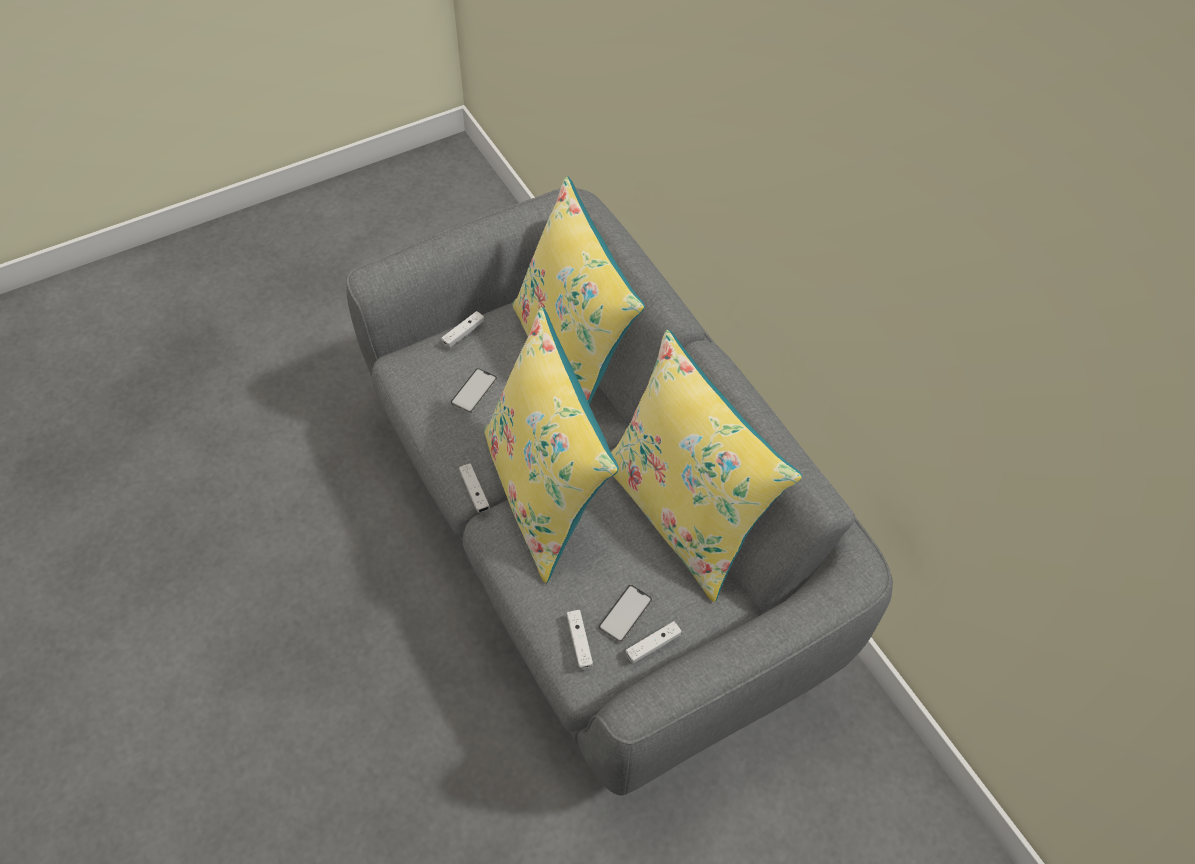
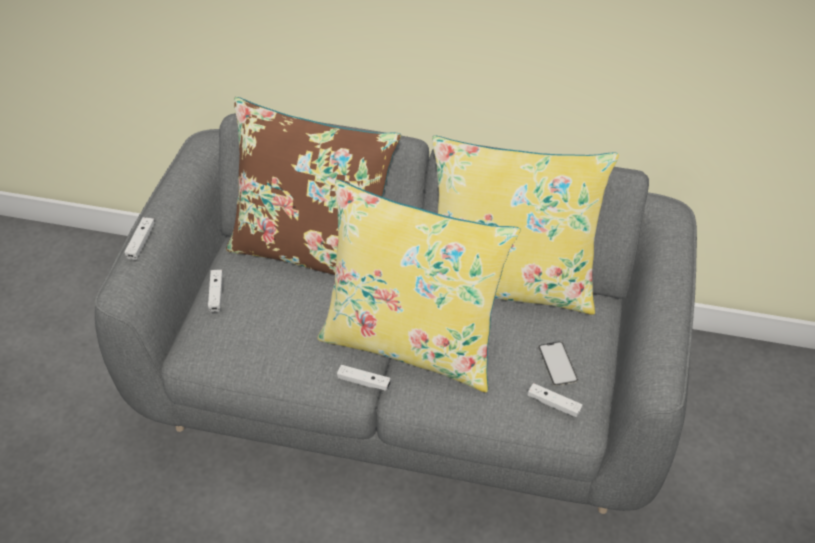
camera: 45 degrees left, 10 degrees down
(474, 390) = (277, 322): phone -> none
(571, 356) = (314, 251): yellow pillow -> brown pillow
(653, 645) = (595, 367): white game controller -> white game controller (141, 242)

